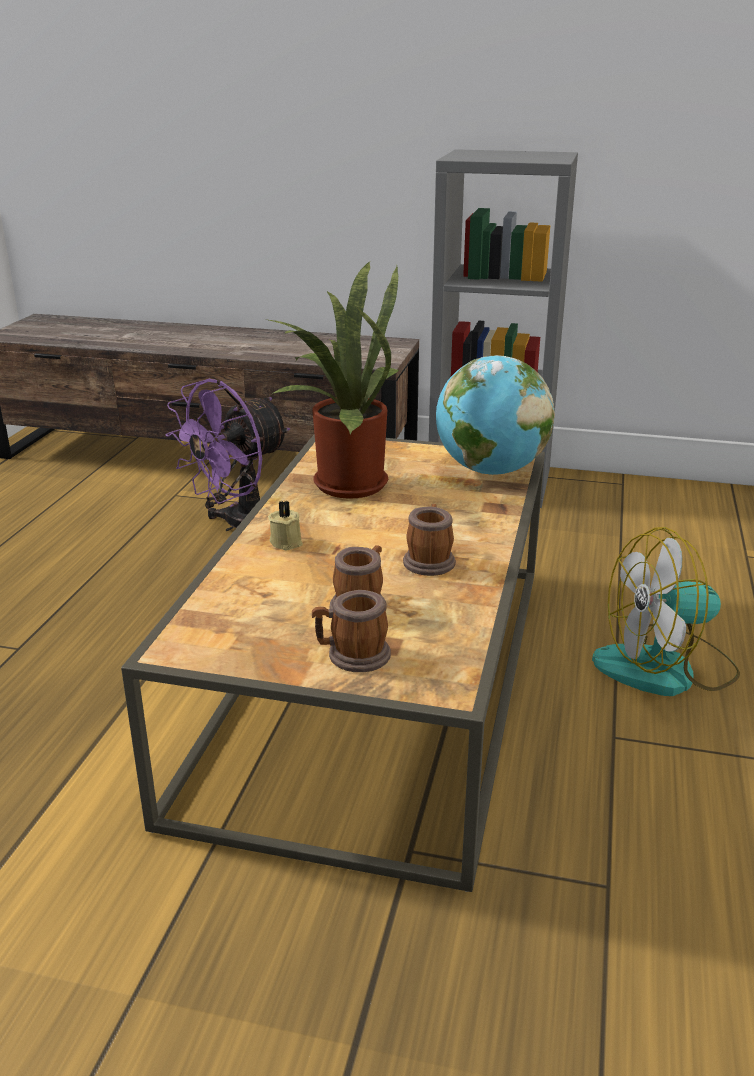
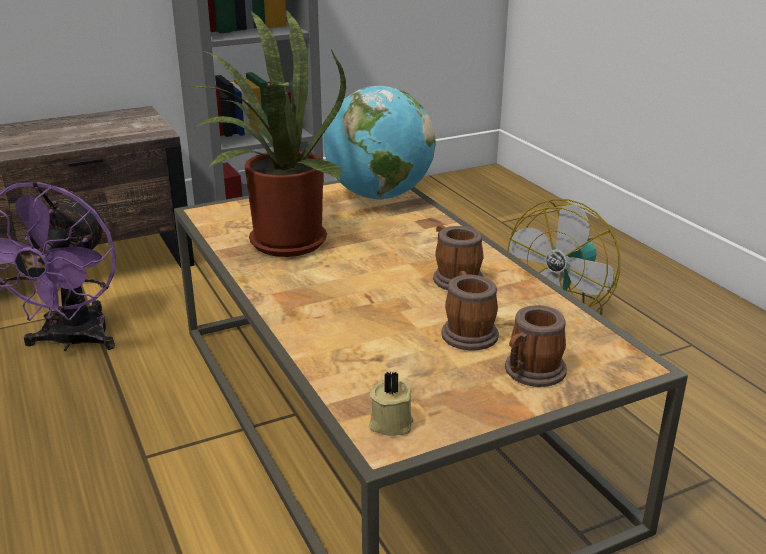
camera: 40 degrees left, 0 degrees up
(287, 542) = (318, 308): beige candle -> beige candle (390, 422)

